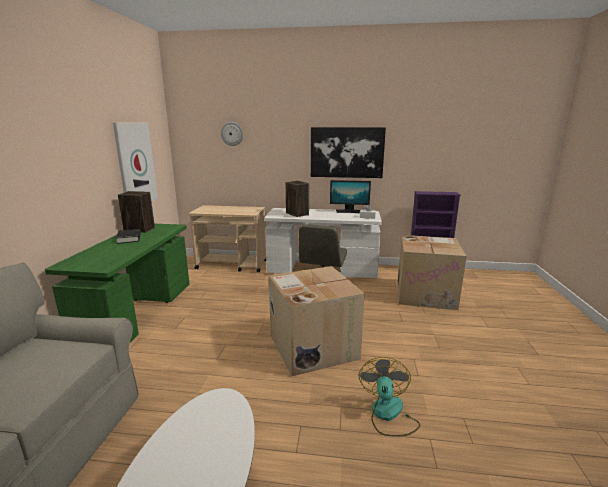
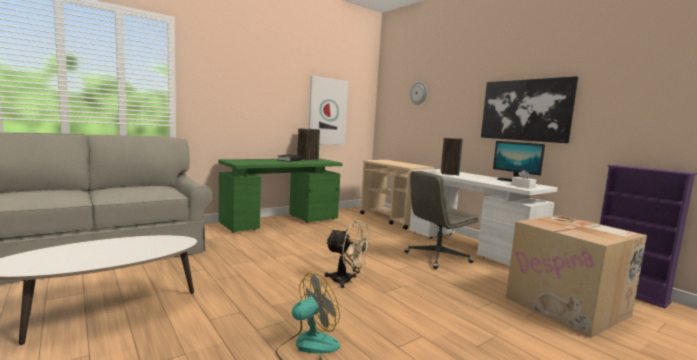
camera: 45 degrees right, 10 degrees down
(311, 346) = (346, 281): cardboard box -> beige fan

